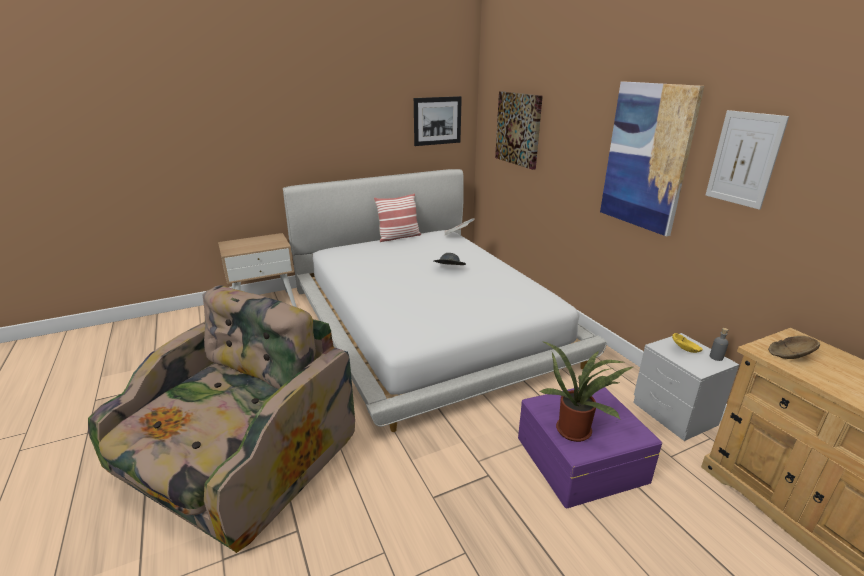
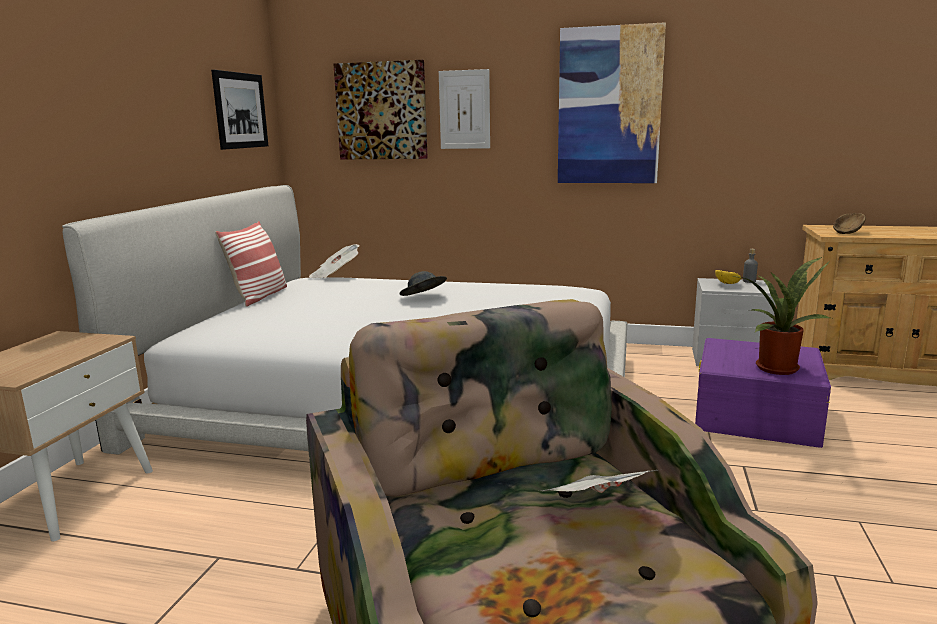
camera: 50 degrees left, 10 degrees down
(237, 413) = (596, 509): none -> newspaper
(744, 159) = (722, 86): picture -> picture (464, 109)

